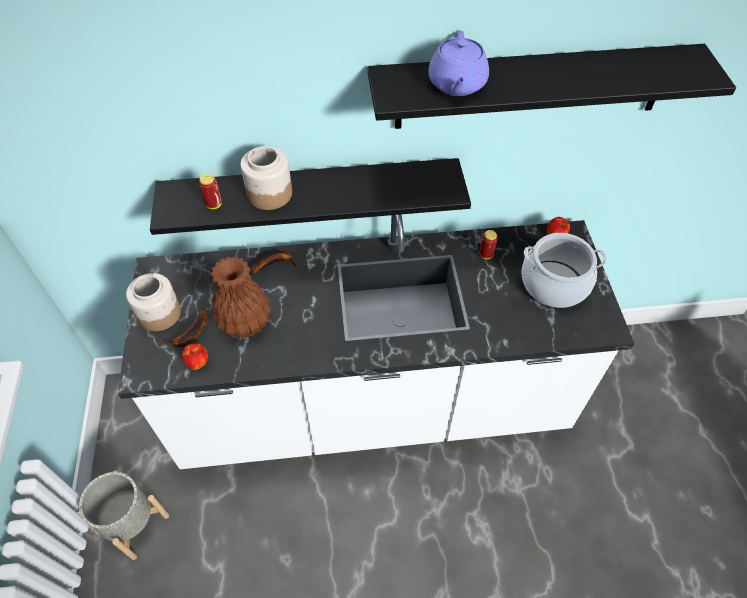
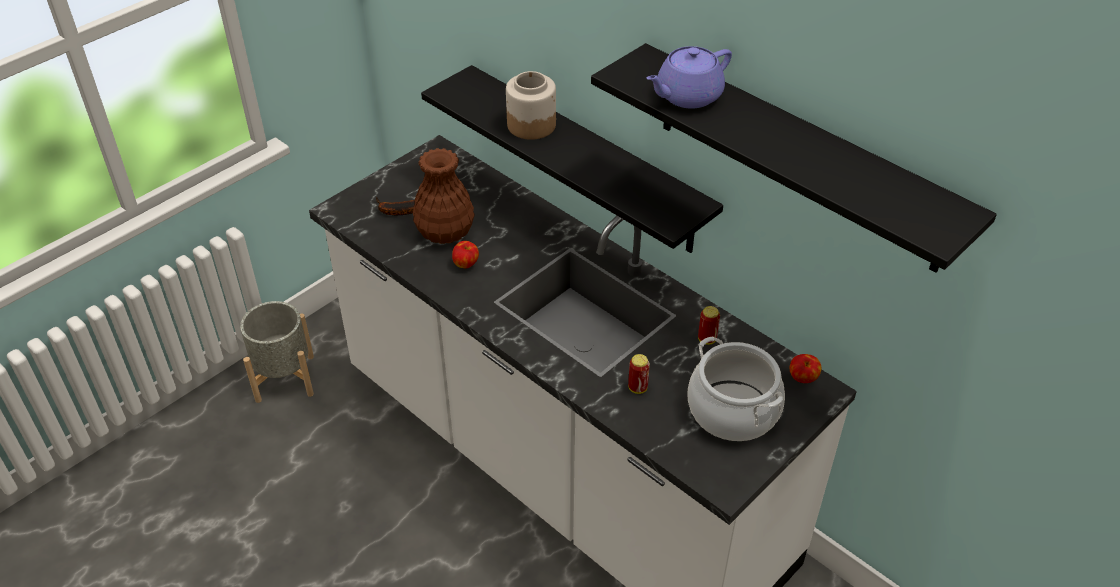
camera: 50 degrees right, 10 degrees down
(159, 314) = (400, 182): jar -> none
(198, 362) = (379, 231): apple -> apple (466, 264)
(214, 204) = (483, 105): can -> can (637, 388)
(274, 264) = (524, 210): banana -> none

